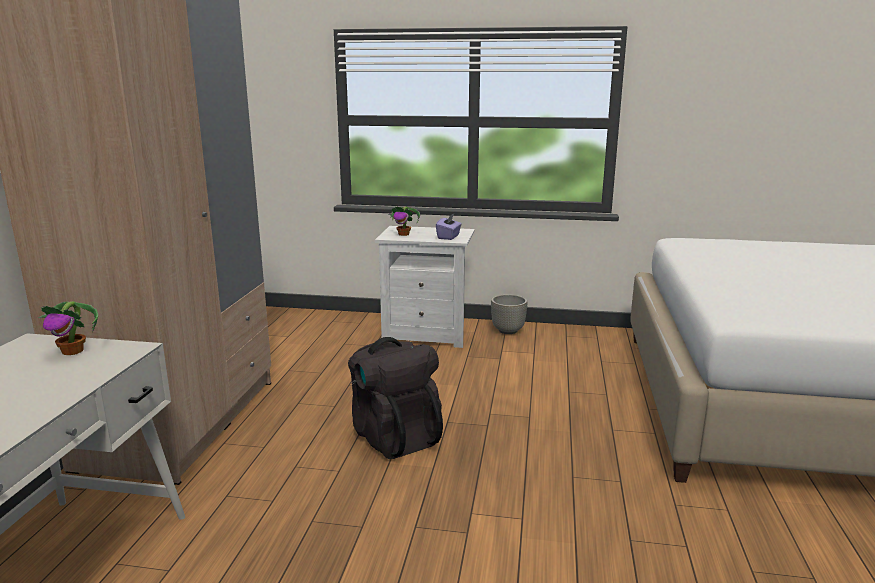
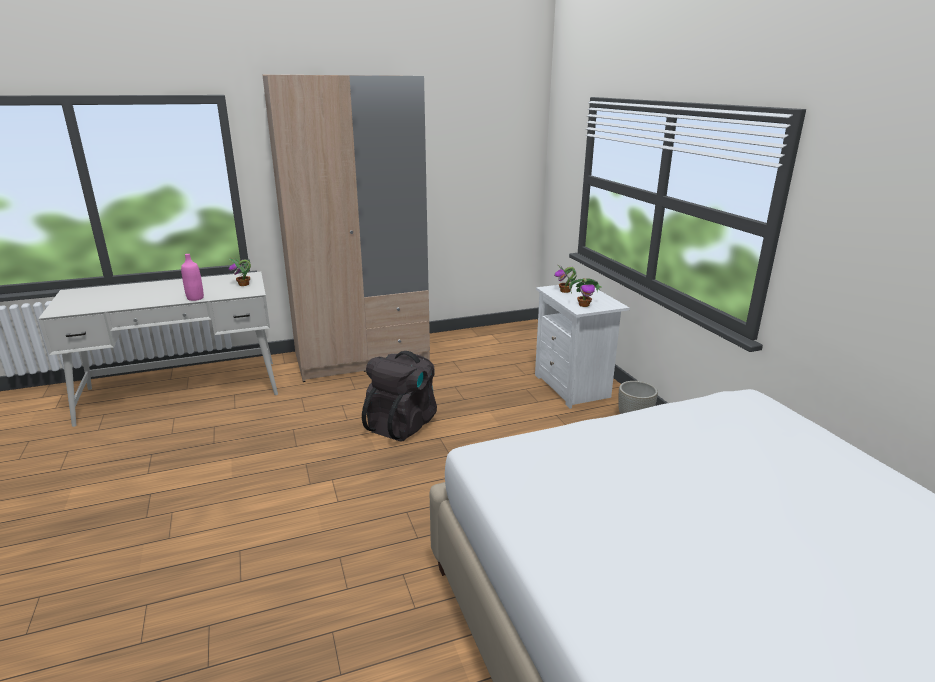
camera: 60 degrees right, 5 degrees up
(61, 395) = (195, 298): none -> pink bottle
(448, 237) = (584, 305): purple tissue box -> potted plant

